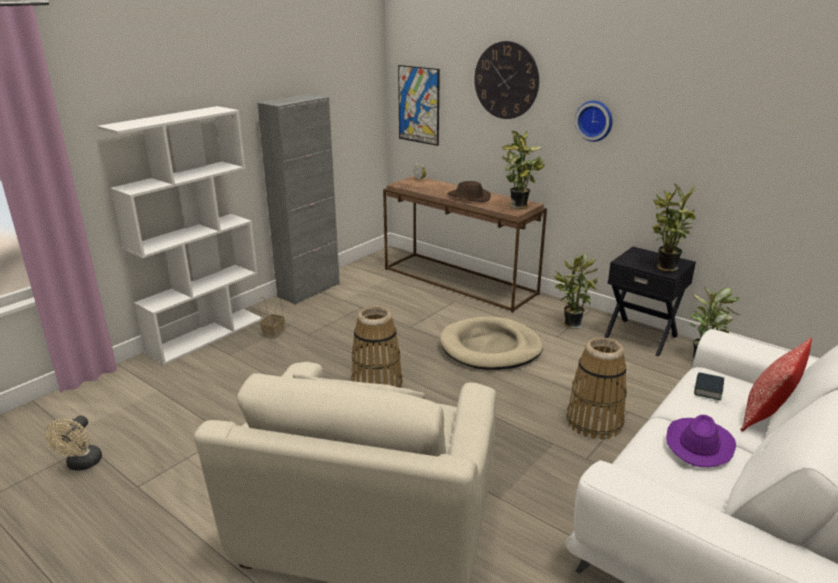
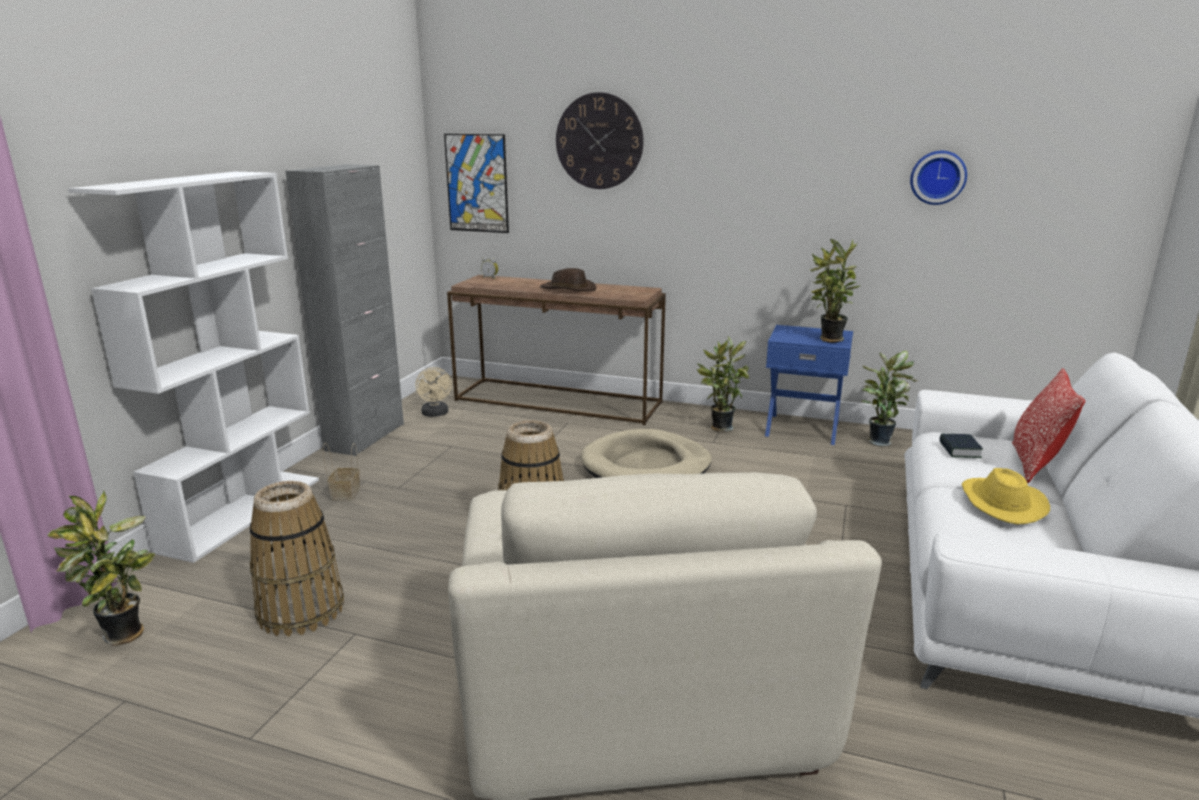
camera: 20 degrees left, 5 degrees down
(82, 464) = (128, 730): beige fan -> beige fan (435, 414)
(520, 207) = (638, 293): potted plant -> potted plant (125, 637)
(594, 422) = (819, 522): basket -> basket (301, 610)
(595, 120) = (718, 179): wall clock -> wall clock (938, 177)
(641, 336) = (802, 428): black nightstand -> blue nightstand
(699, 444) = (1001, 502): purple hat -> yellow hat

